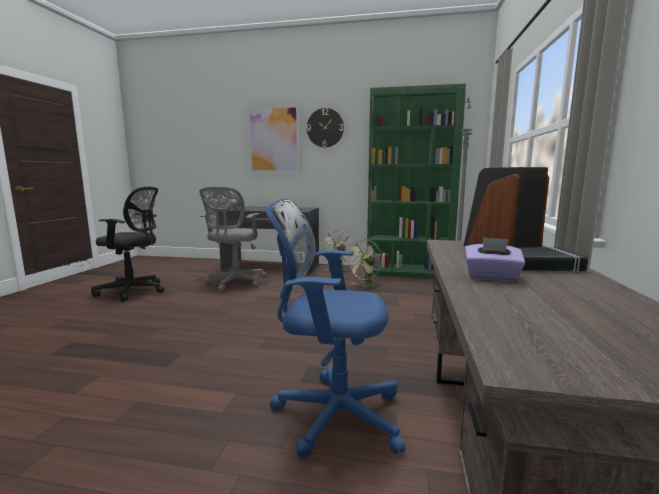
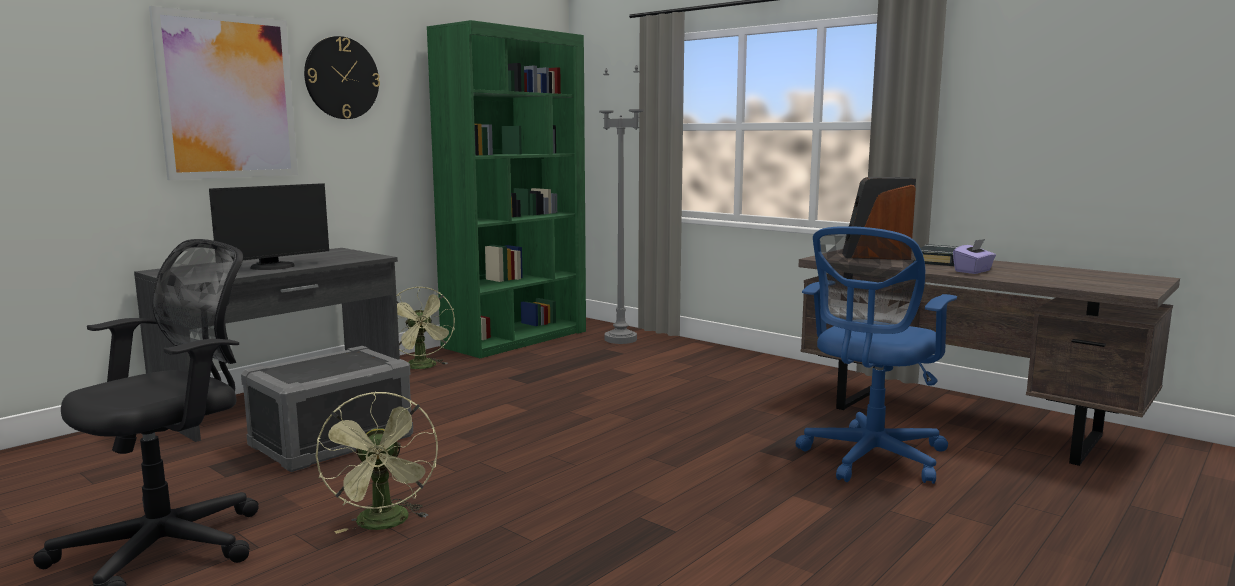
camera: 60 degrees left, 0 degrees up
(235, 283) = (332, 442): grey office chair -> grey storage box
(261, 209) = (274, 267): none -> monitor
(365, 286) = (533, 370): green fan -> green fan (385, 524)

